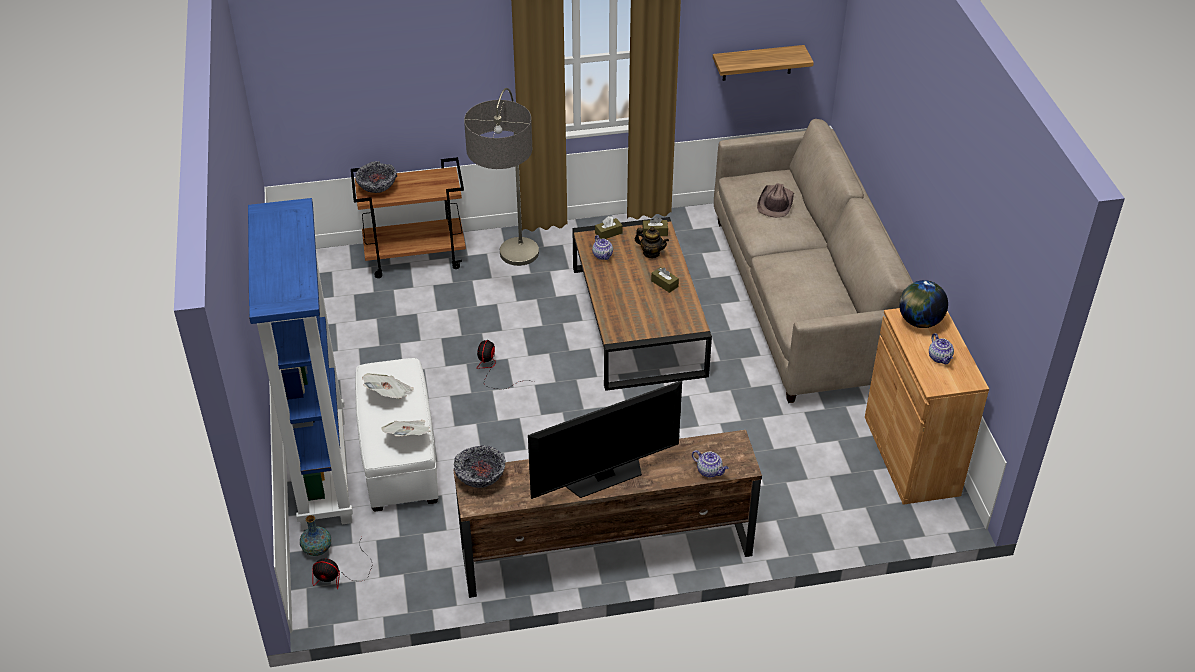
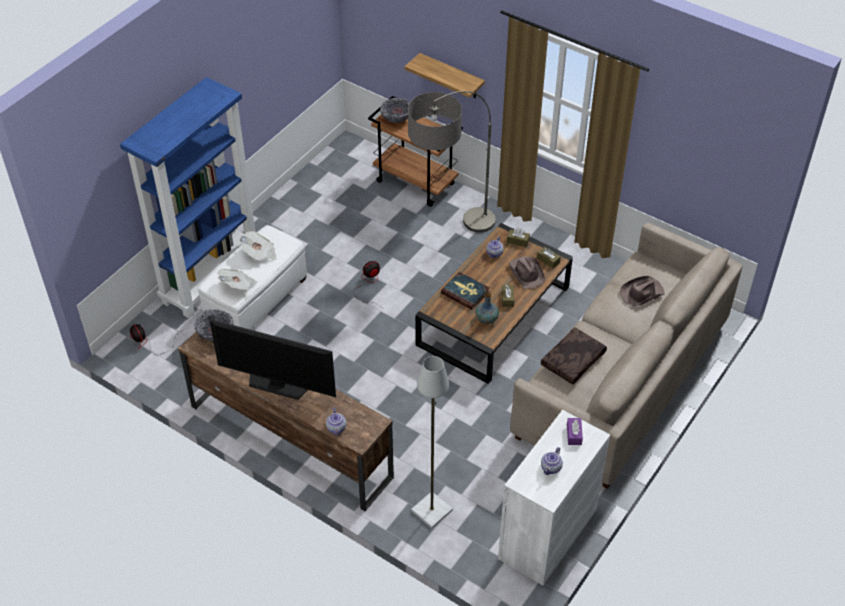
camera: 45 degrees right, 5 degrees up
(317, 549) = (156, 319): vase -> vase (486, 319)
(622, 302) = (465, 292): none -> book
(651, 253) = (526, 273): teapot -> brown hat
(757, 63) = (699, 177): shelf -> shelf (451, 77)
(797, 289) = (573, 361): none -> brown pillow
(802, 510) = (431, 510): none -> grey floor lamp
(911, 455) = (547, 534): brown cabinet -> white cabinet
(919, 321) = (574, 434): globe -> purple tissue box

